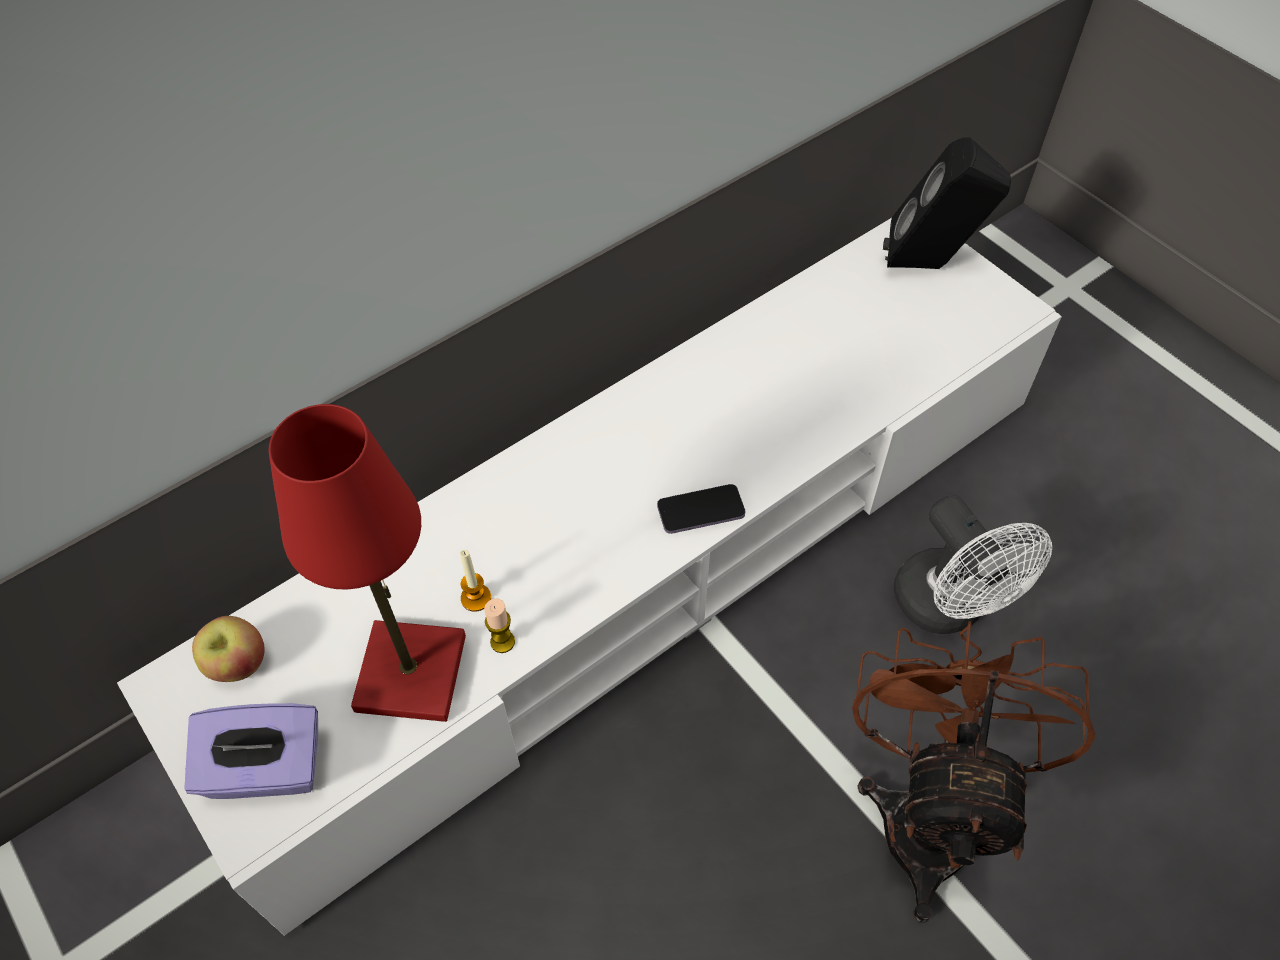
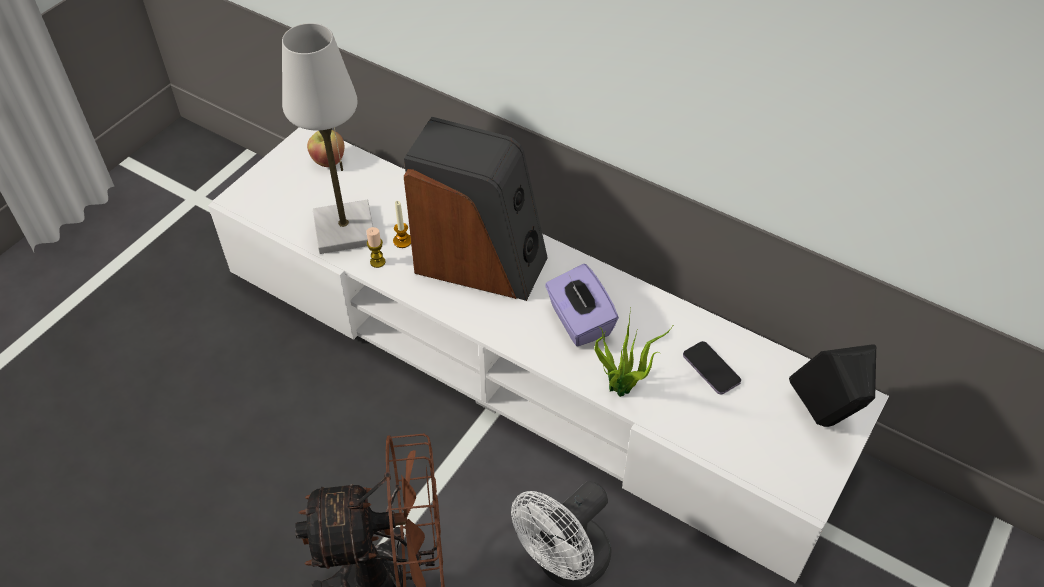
camera: 70 degrees right, 5 degrees down
(266, 769) = (272, 193): purple tissue box -> purple tissue box (579, 321)
(410, 673) = (345, 229): red table lamp -> white table lamp
(564, 510) = (481, 262): none -> speaker
(701, 511) = (509, 330): phone -> phone (711, 369)
(835, 421) = (623, 389): none -> potted plant

